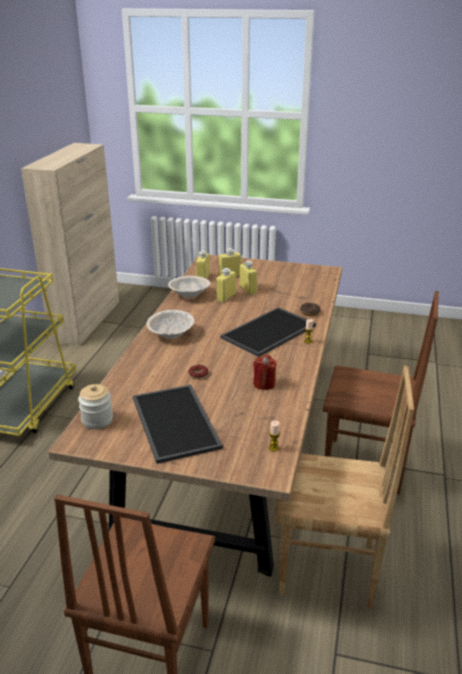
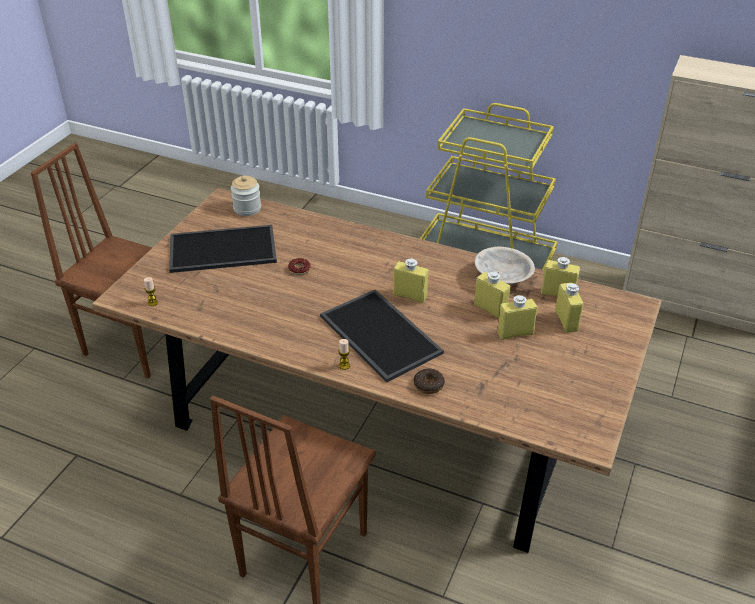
camera: 100 degrees right, 10 degrees up
(171, 334) = (395, 256): beige bowl -> none
(220, 324) = (410, 296): none -> yellow bottle
(264, 384) = (262, 312): red candle -> none
(328, 571) = (161, 471): brown chair -> none

